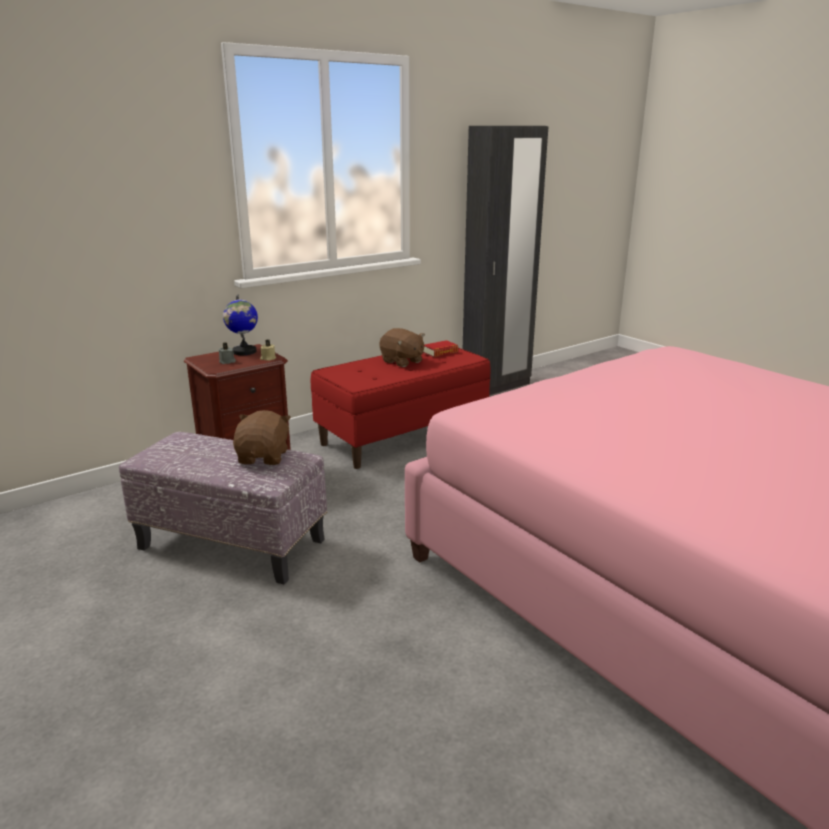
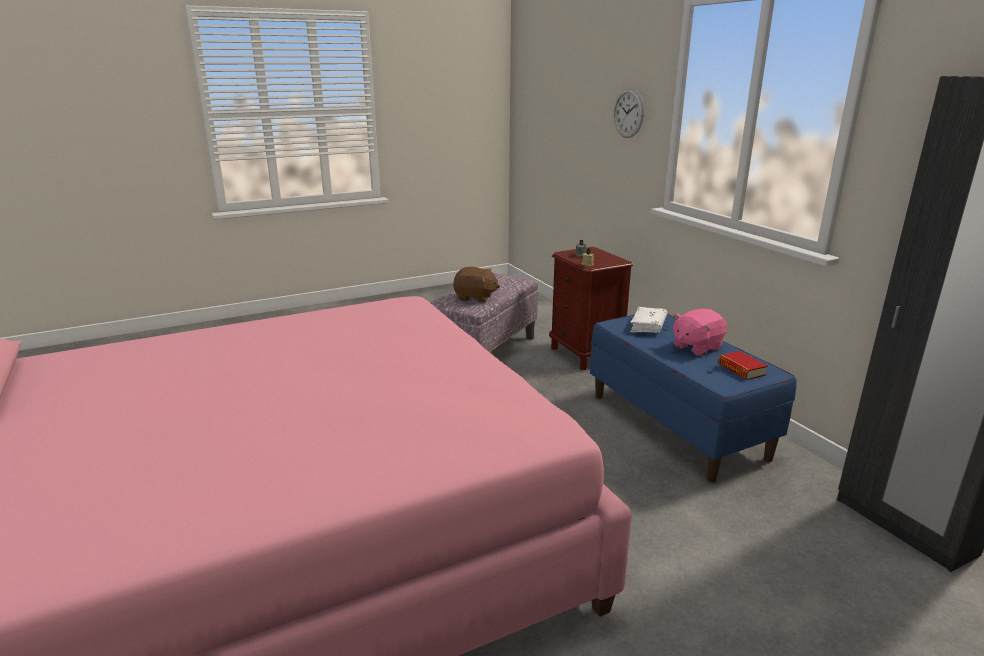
camera: 100 degrees right, 0 degrees up
(154, 182) = (628, 113): none -> wall clock
(244, 352) = (607, 258): globe -> none
(359, 374) = (648, 326): none -> white book
(402, 361) = (696, 347): brown plush toy -> pink plush toy
(403, 436) = (677, 425): red bench -> blue bench

